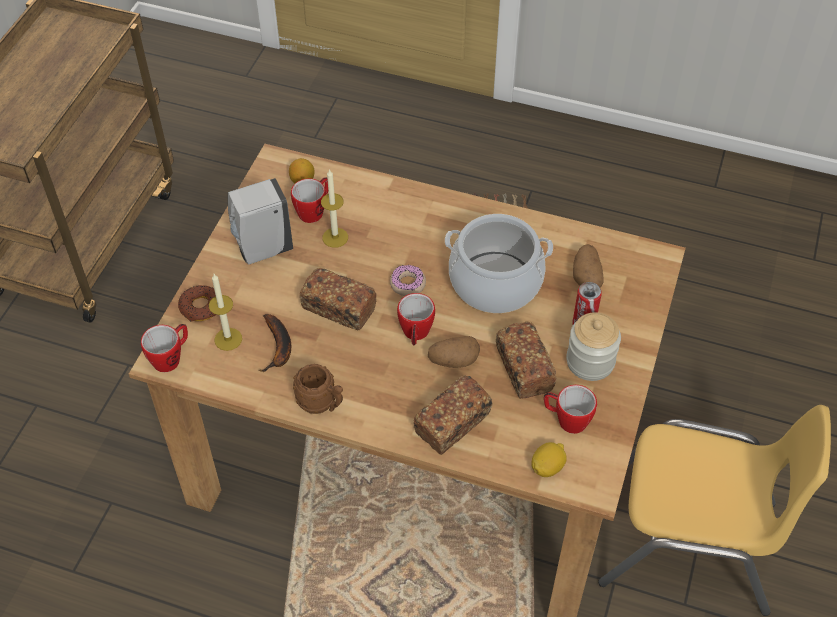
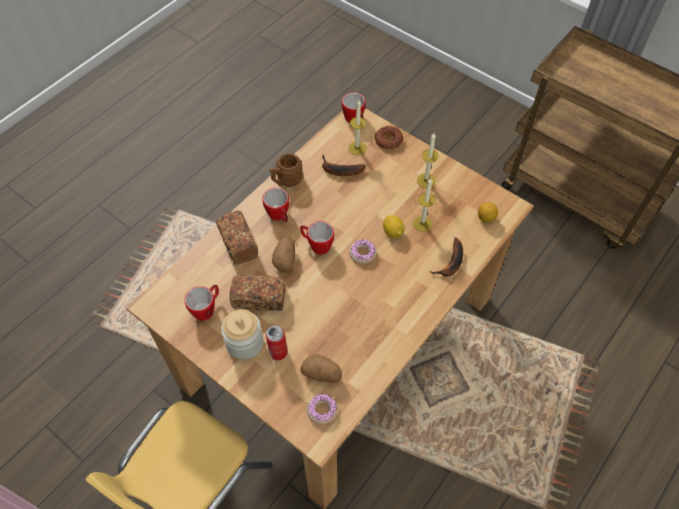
camera: 110 degrees right, 5 degrees up
(262, 249) = (426, 180): white soap dispenser -> candle
(314, 210) = (453, 218): mug -> mug (279, 216)
(338, 308) = (357, 209): bread -> none
(384, 198) = (451, 263): none -> banana
(495, 283) = (341, 308): cooking pot -> none
(547, 467) = (179, 284): lemon -> lemon (393, 232)
(627, 264) = (322, 410): none -> donut

